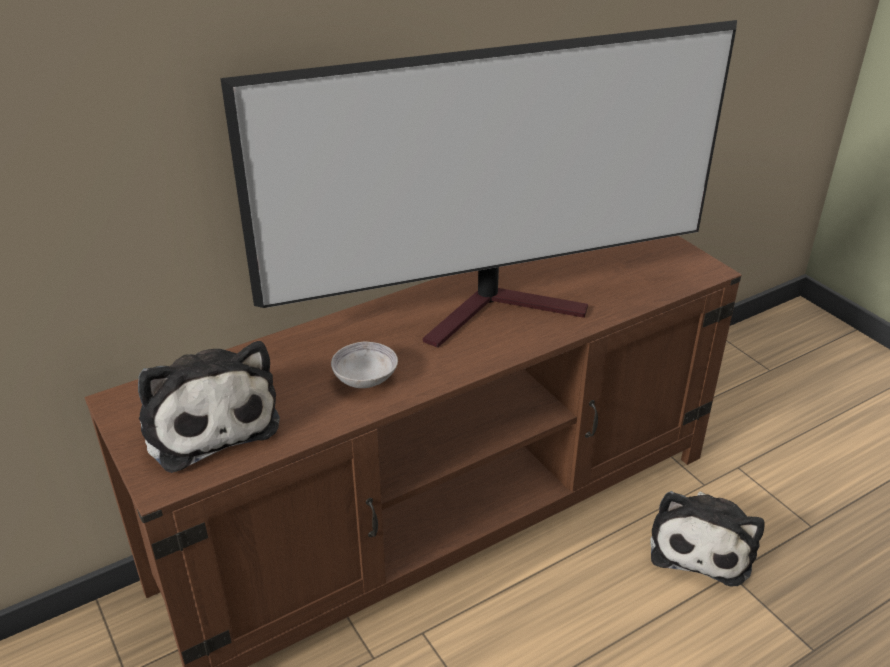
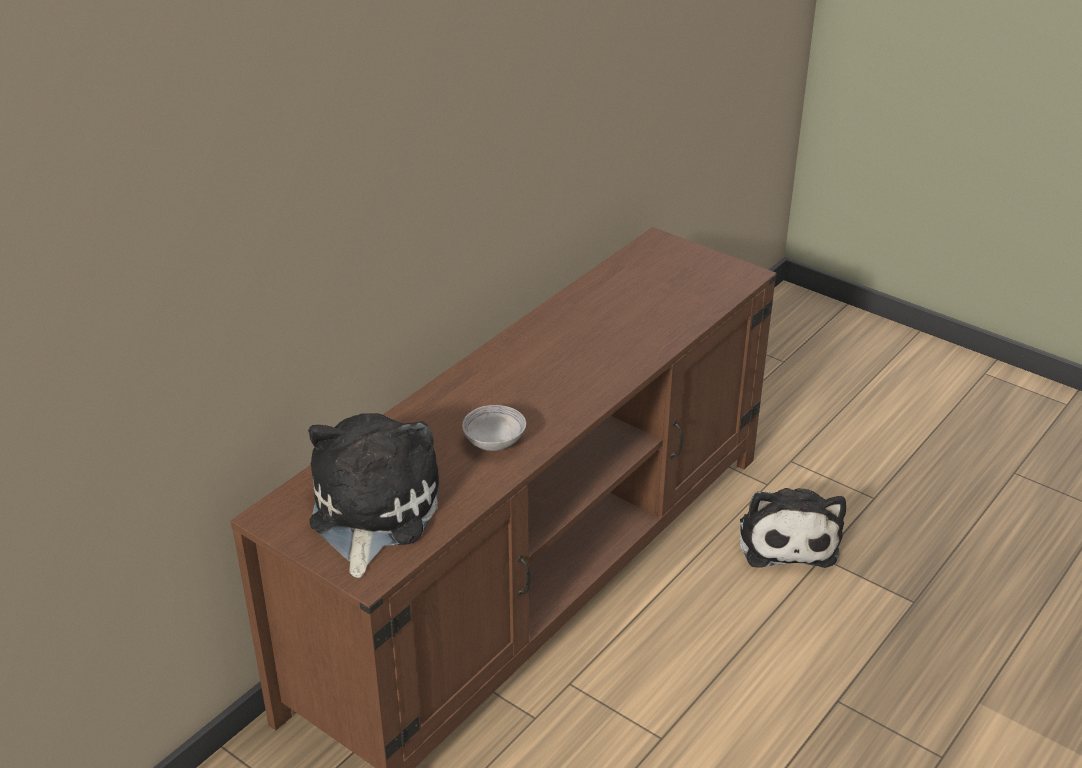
camera: 20 degrees left, 0 degrees up
(207, 420) = (371, 512): plush toy -> plush toy turned 120 degrees counterclockwise
(502, 309) = (581, 350): television -> none

